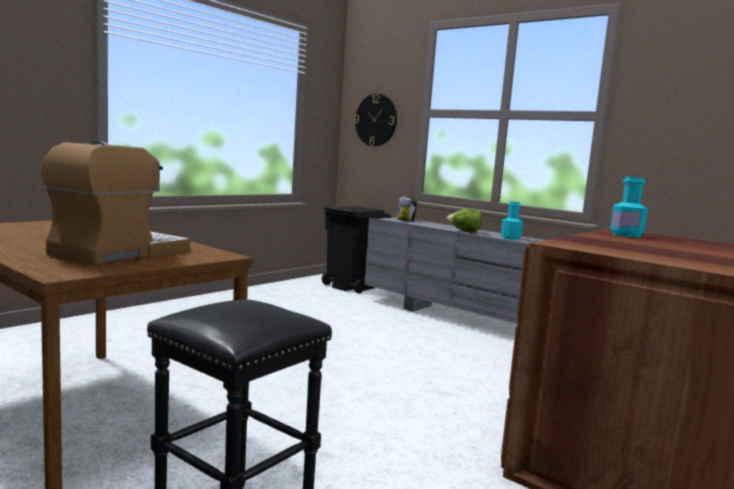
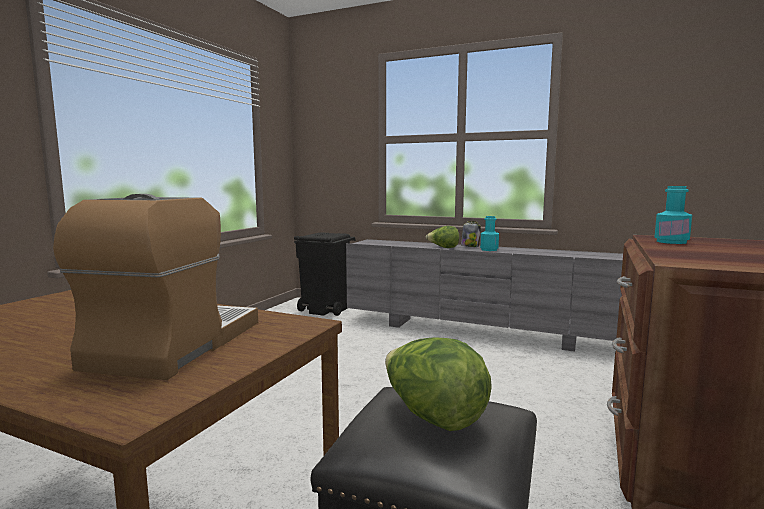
camera: 15 degrees left, 0 degrees up
(239, 308) = (432, 416): none -> lettuce
(376, 120) = (331, 149): wall clock -> none
(405, 220) = (378, 242): jar -> jar (470, 246)

